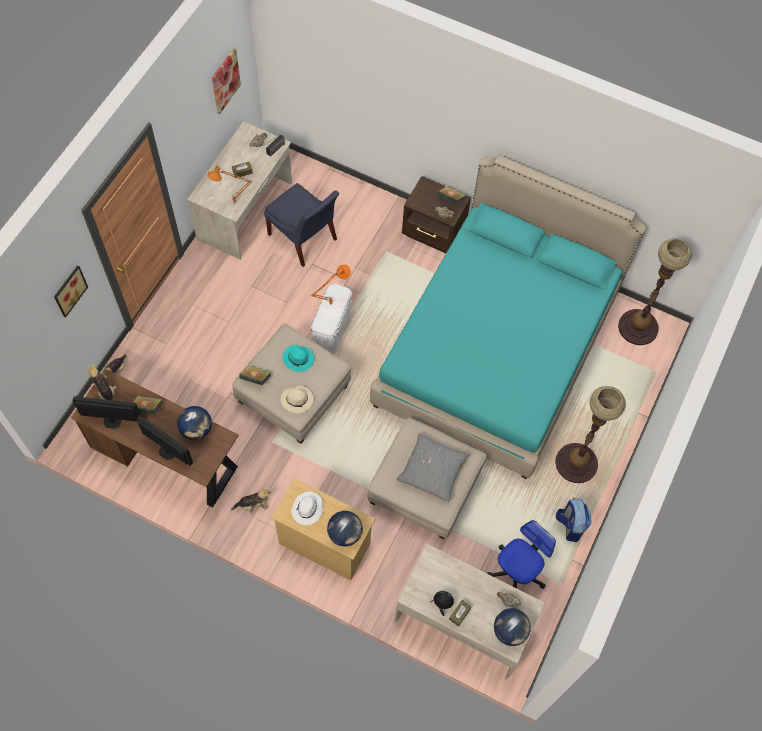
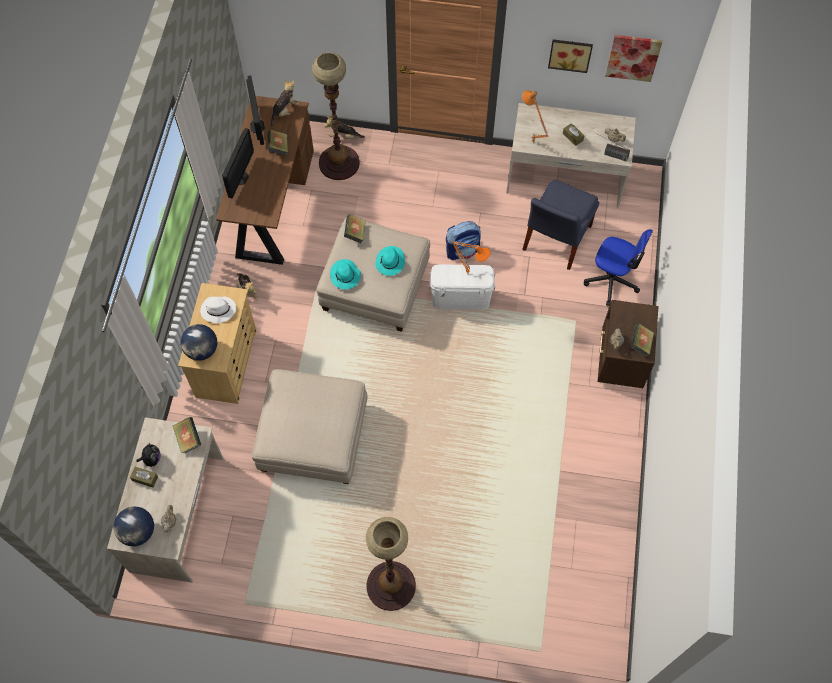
camera: 75 degrees right, 0 degrees up
(68, 290) = (336, 20): picture -> picture (570, 54)
(196, 429) = (270, 193): globe -> none
(297, 400) = (345, 276): beige hat -> turquoise hat
(432, 470) = (308, 421): grey pillow -> none
(432, 566) = (188, 439): none -> book
(496, 349) = (500, 465): turquoise bed -> none
(516, 572) = (246, 553): office chair -> office chair (611, 280)
(570, 525) = (315, 596): backpack -> backpack (462, 250)
(638, 327) = (594, 617): floor lamp -> floor lamp (339, 163)

